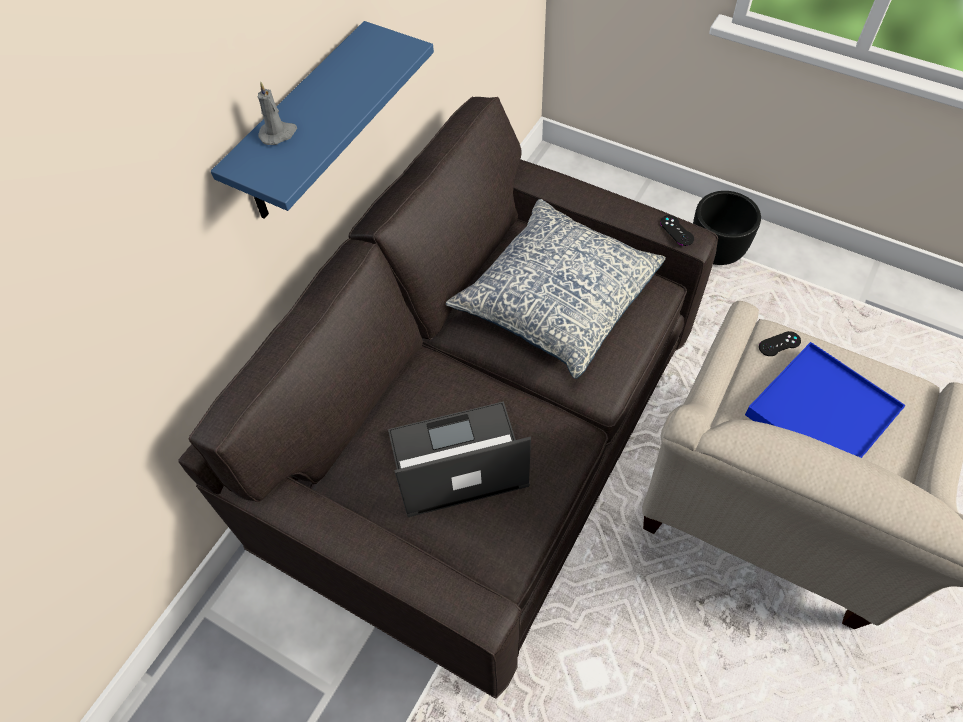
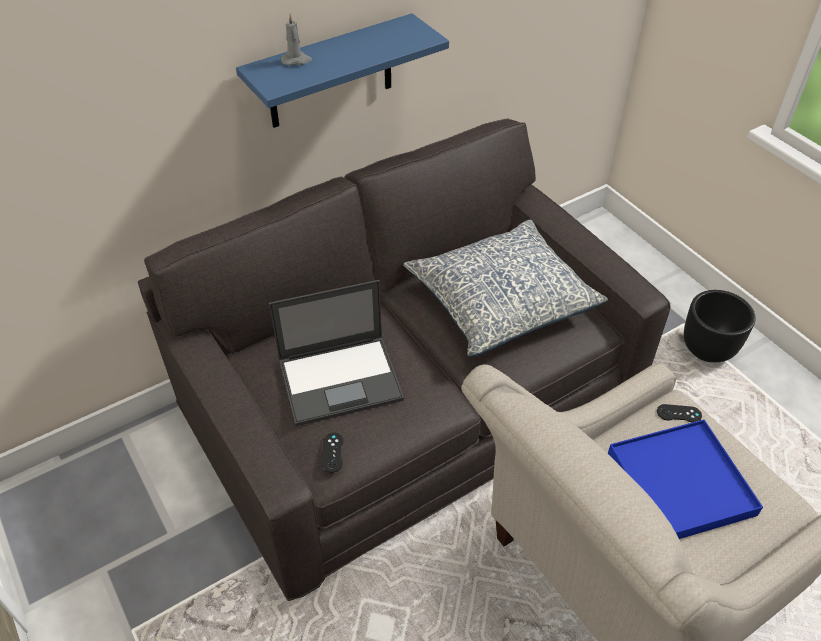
camera: 25 degrees right, 10 degrees down
(455, 459) = (341, 379): laptop -> laptop turned 150 degrees clockwise
(676, 230) = (632, 283): black game controller -> black game controller (332, 452)

